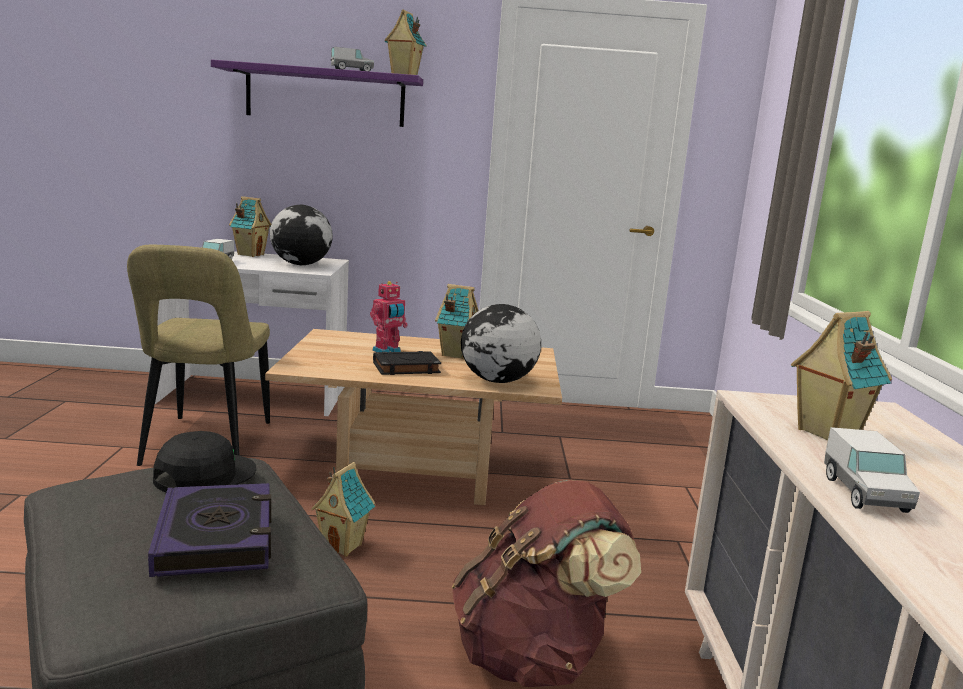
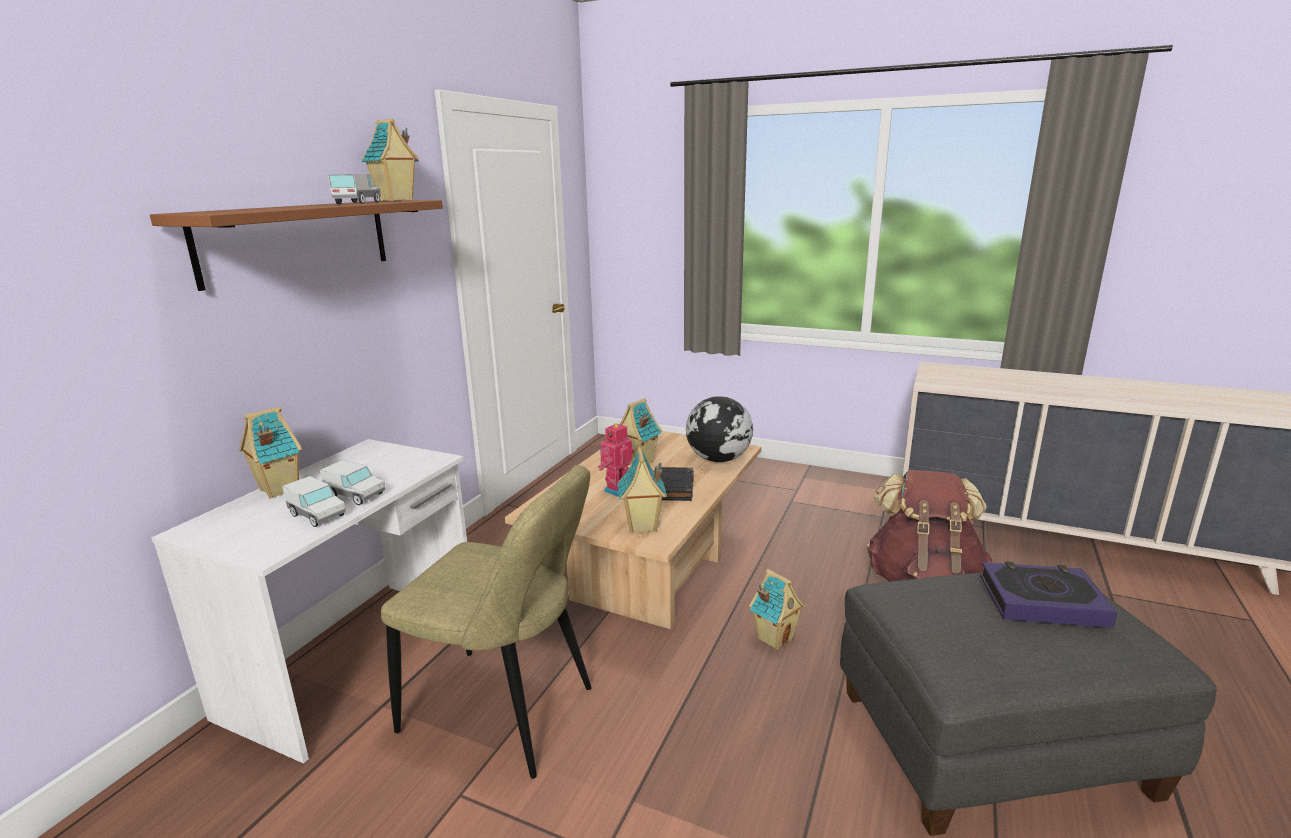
camera: 65 degrees left, 5 degrees up
(204, 476) = (935, 602): black cap -> none
(301, 264) = (384, 465): globe -> none
(325, 96) = (298, 240): purple shelf -> brown shelf
(387, 351) = (616, 489): toy robot -> toy robot turned 120 degrees counterclockwise
(826, 433) = (983, 383): toy house -> toy house (642, 526)
(864, 494) = (1064, 394): toy truck -> toy truck (355, 495)

